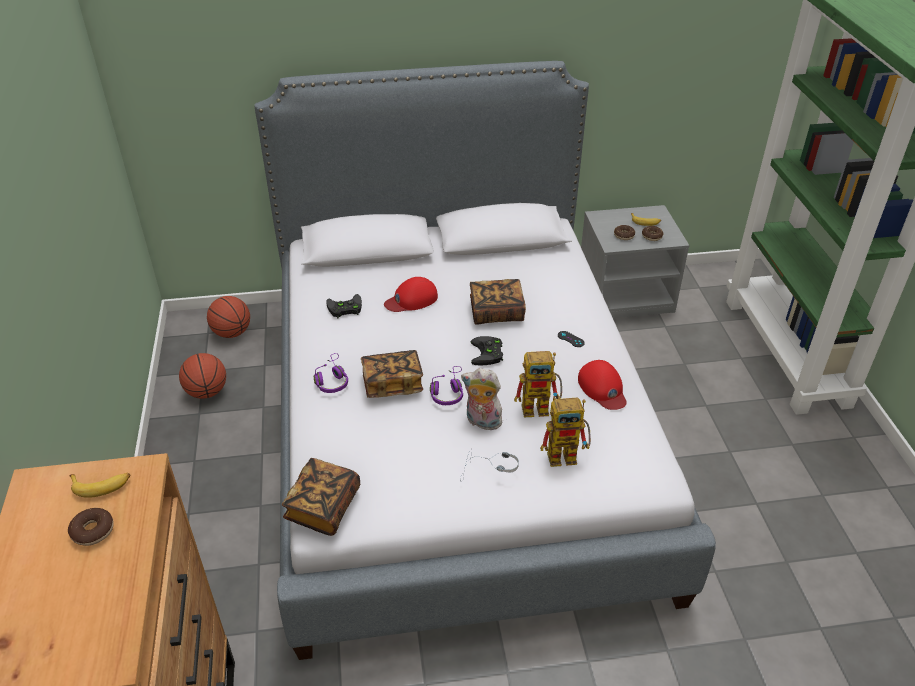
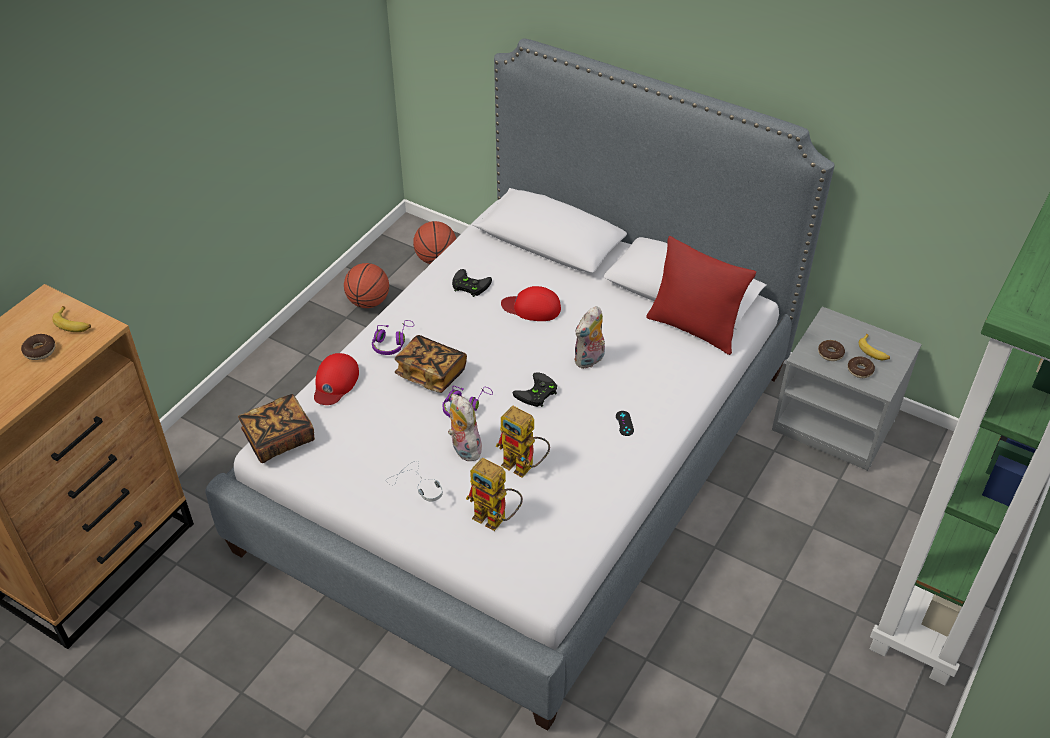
camera: 40 degrees right, 5 degrees up
(496, 312) = (590, 360): book -> plush toy
(538, 257) = (694, 328): none -> red pillow
(602, 388) = (596, 484): red cap -> red cap (335, 382)

